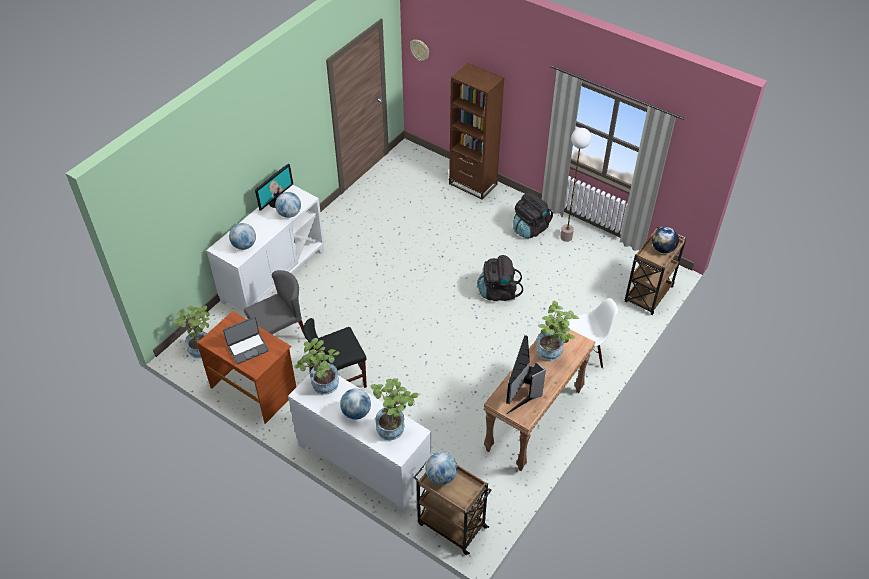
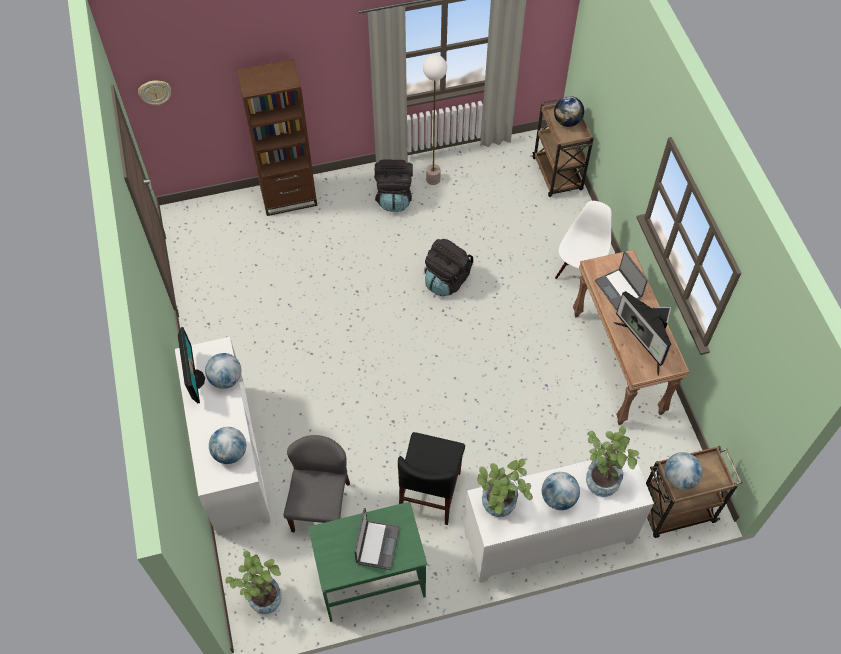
camera: 50 degrees left, 10 degrees up
(254, 389) = (371, 578): brown desk -> green desk
(552, 352) = (619, 289): potted plant -> laptop

